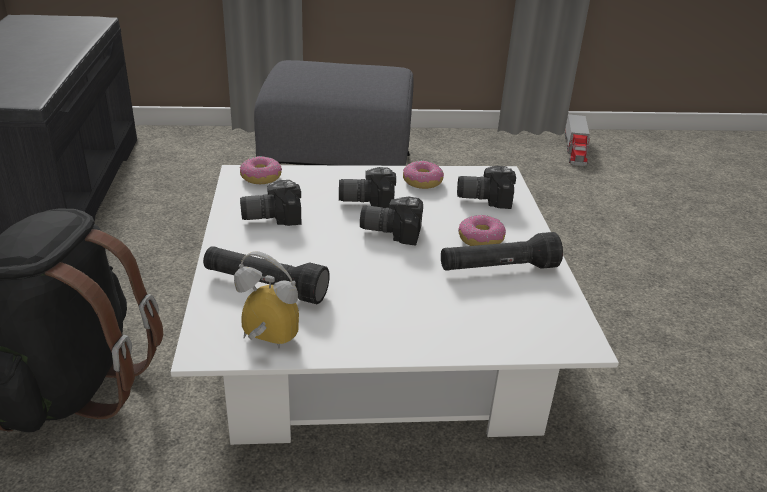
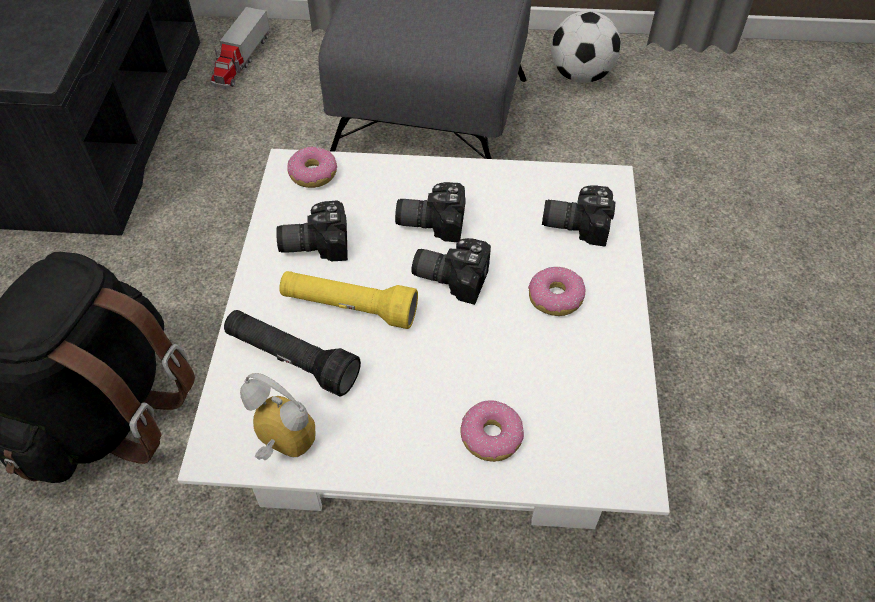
camera: 10 degrees right, 20 degrees up
(309, 252) = (349, 308): none -> yellow flashlight
(422, 182) = (506, 191): donut -> donut (491, 437)
(451, 151) = (581, 75): none -> football
(498, 269) = (564, 350): black flashlight -> none
(575, 150) = (745, 78): toy truck -> toy truck (241, 60)

